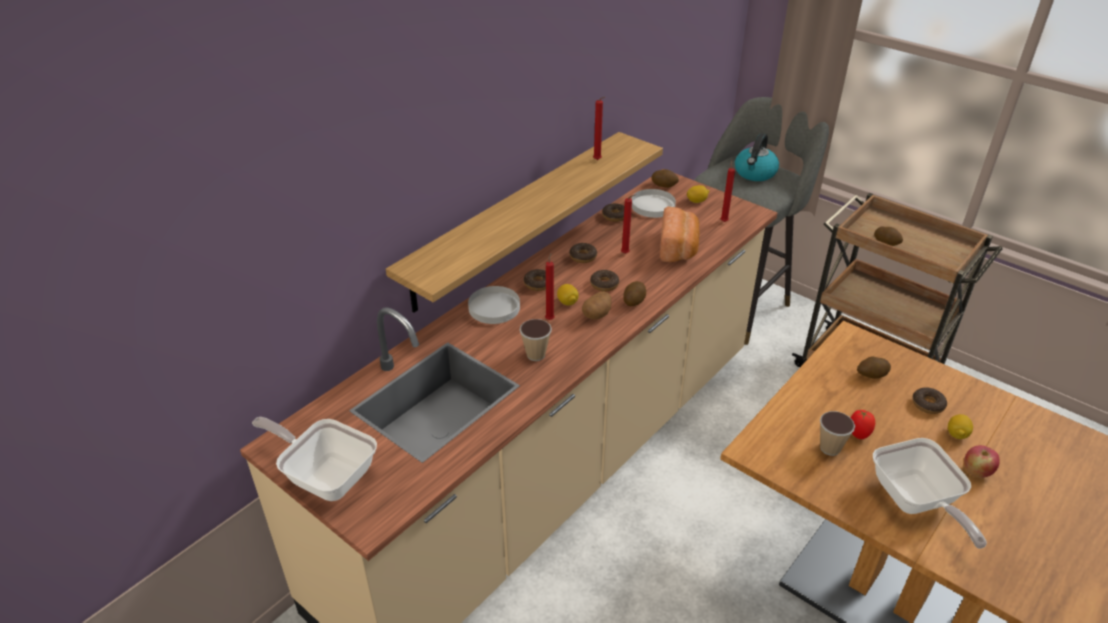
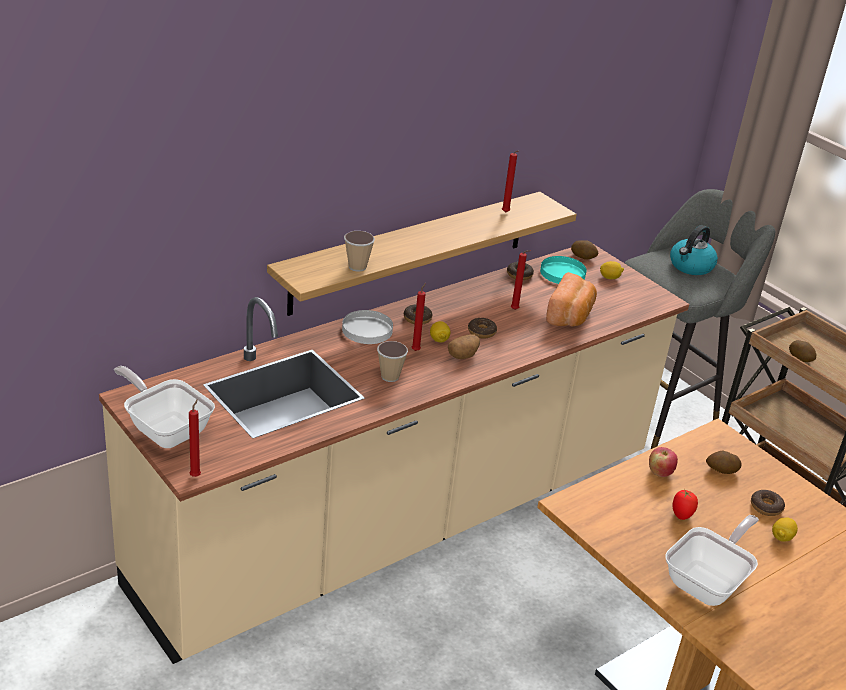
camera: 10 degrees right, 5 degrees down
(583, 256) = (471, 304): donut -> none
(634, 300) = (504, 351): potato -> none
(653, 205) = (563, 273): white plate -> turquoise plate
(724, 221) = (629, 301): red candle -> red candle (196, 475)
(830, 448) = (647, 520): cup -> cup (357, 267)
(916, 503) = (709, 582): frying pan -> frying pan turned 135 degrees counterclockwise
(976, 472) = (784, 571): apple -> apple (660, 472)

